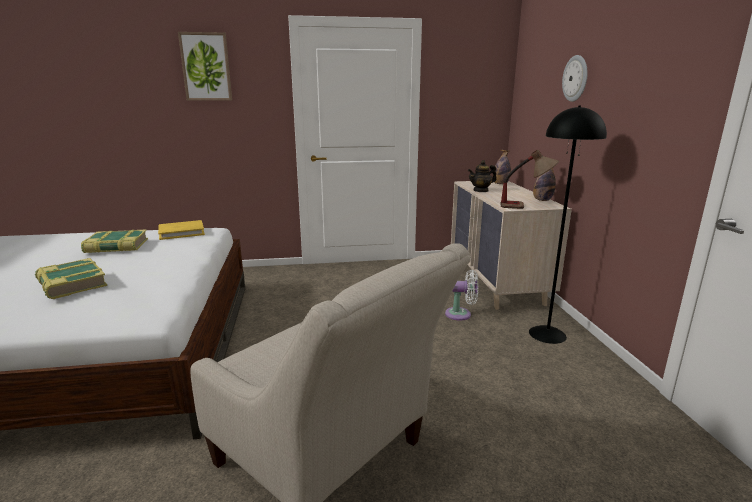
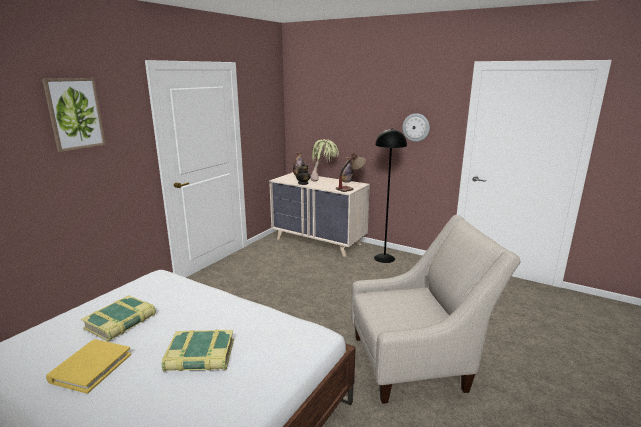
camera: 50 degrees left, 0 degrees up
(181, 232) = (141, 287): yellow book -> yellow book (91, 368)
(461, 314) = (336, 267): white fan -> none
(515, 193) = (324, 181): none -> potted plant
(575, 78) = (355, 108): wall clock -> wall clock (416, 127)

